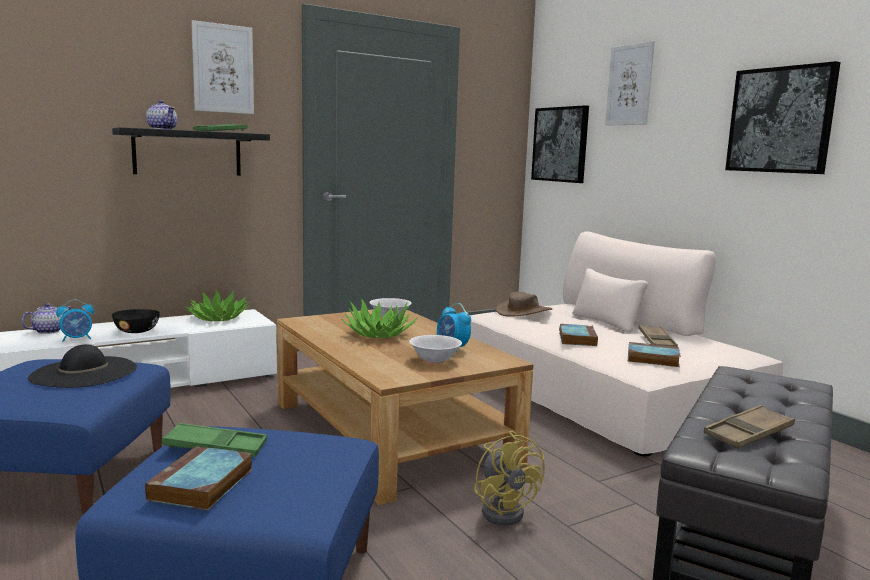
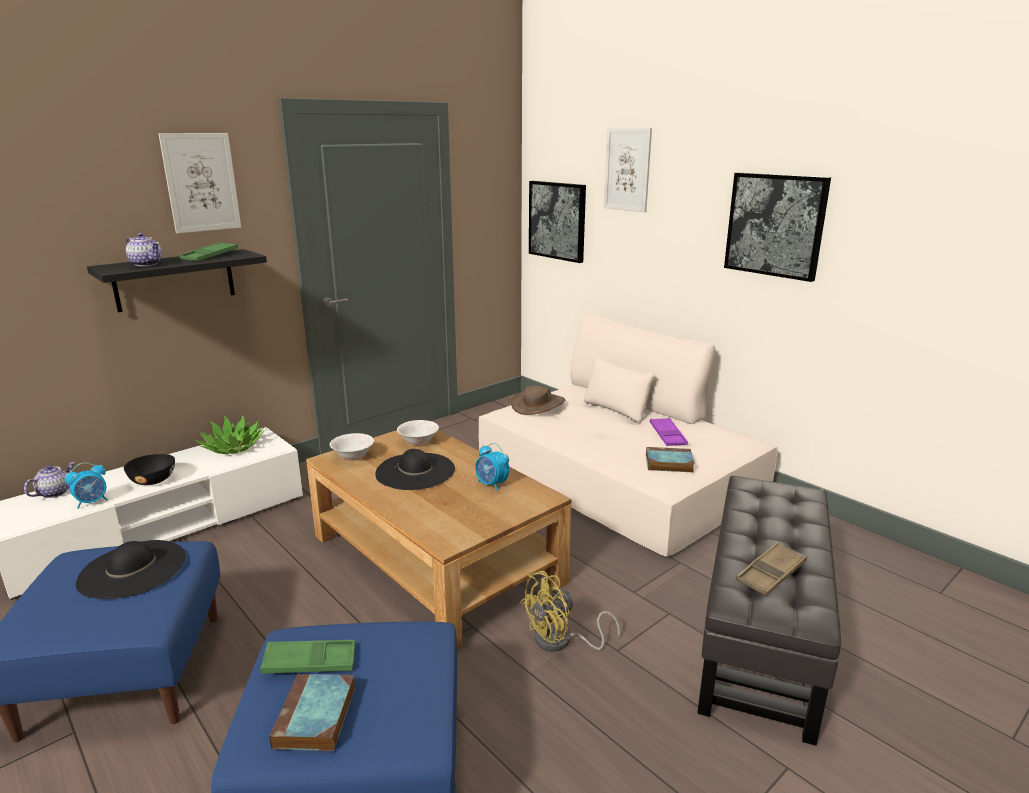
camera: 10 degrees left, 10 degrees up
(378, 334) = (415, 471): potted plant -> black hat
(435, 360) = (480, 506): white bowl -> white bowl (353, 456)
(505, 510) = (561, 641): yellow fan -> yellow fan turned 90 degrees clockwise
(576, 338) = (596, 441): book -> none
(657, 341) = (667, 435): brown tray -> purple tray

